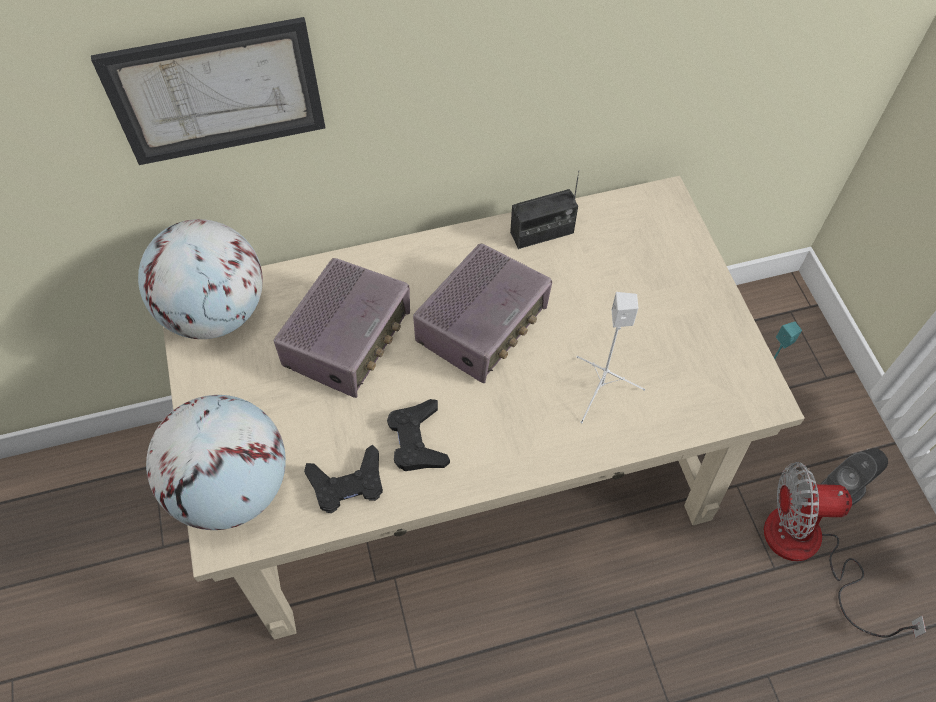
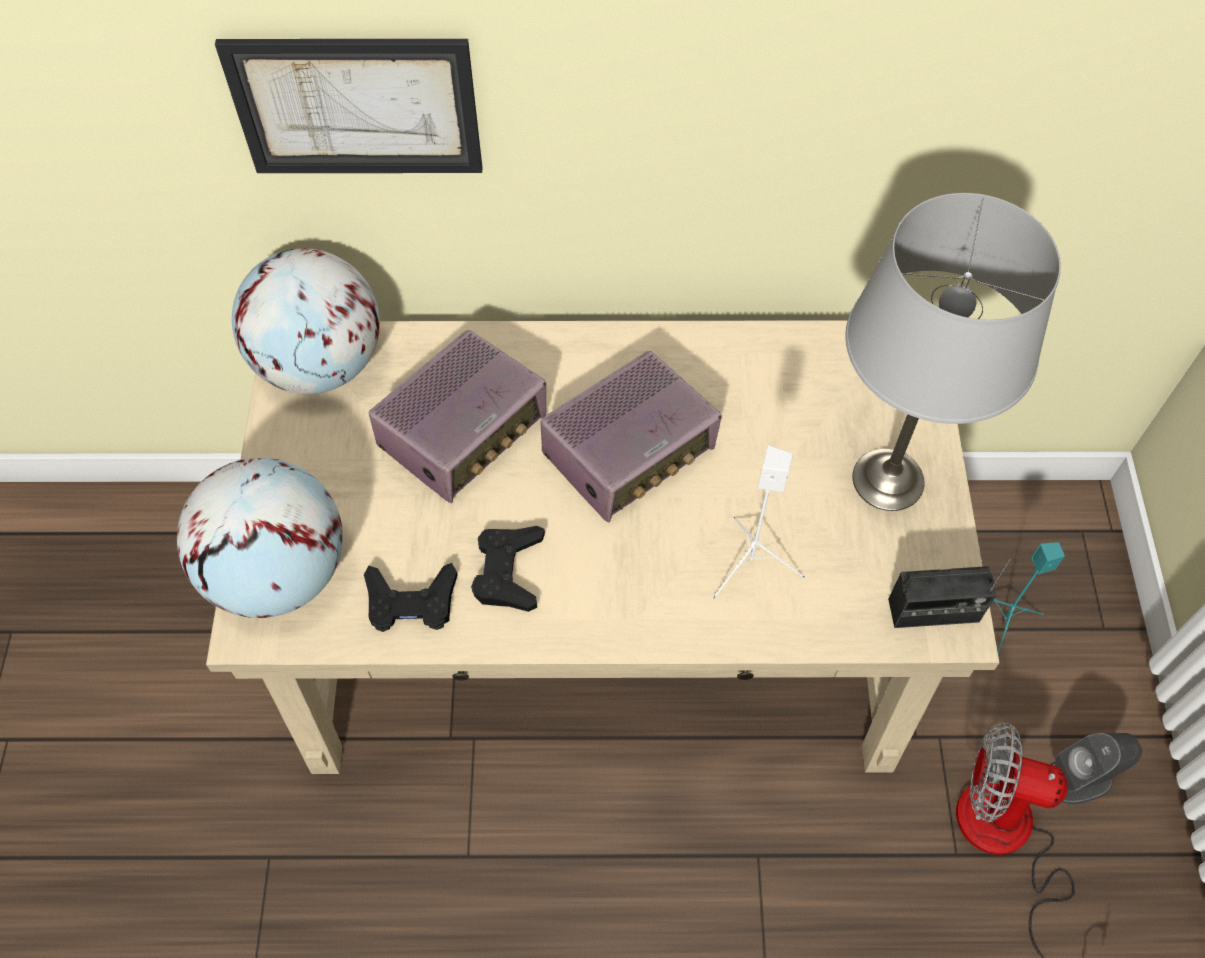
camera: 15 degrees right, 0 degrees up
(542, 233) = (739, 355): radio -> radio (933, 611)
(680, 301) = (886, 479): none -> grey table lamp

